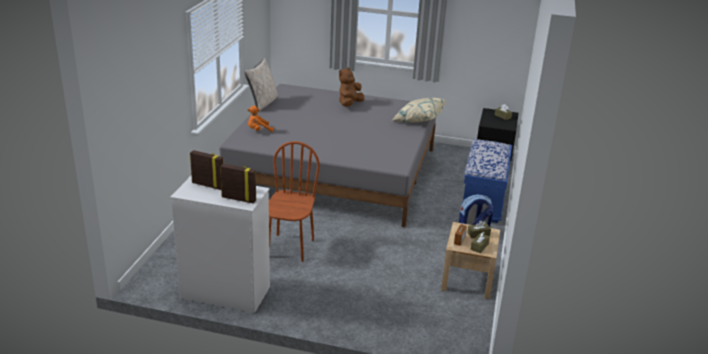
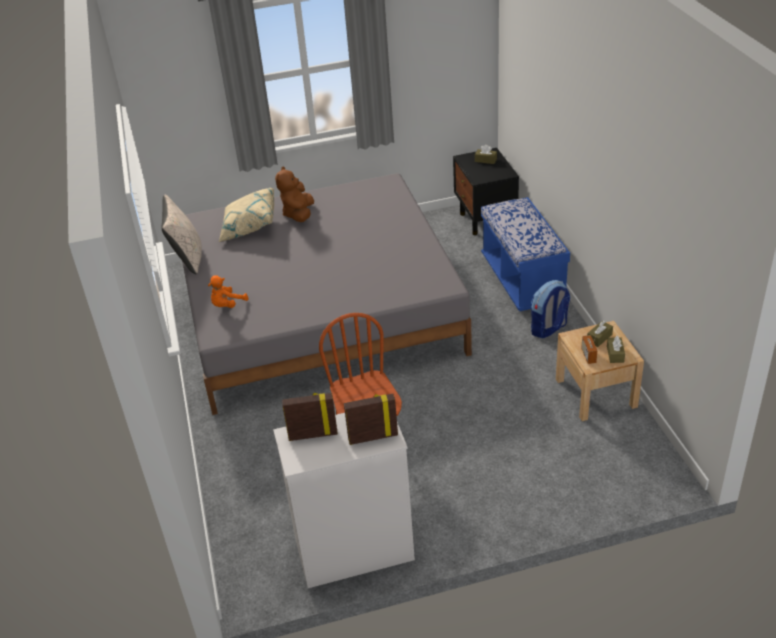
camera: 25 degrees left, 10 degrees up
(418, 120) = (402, 206): beige pillow -> beige pillow (248, 226)

